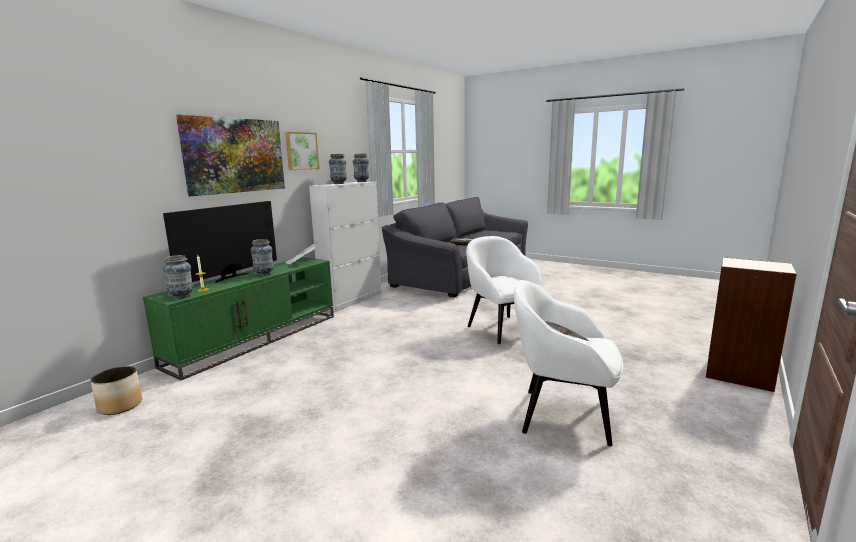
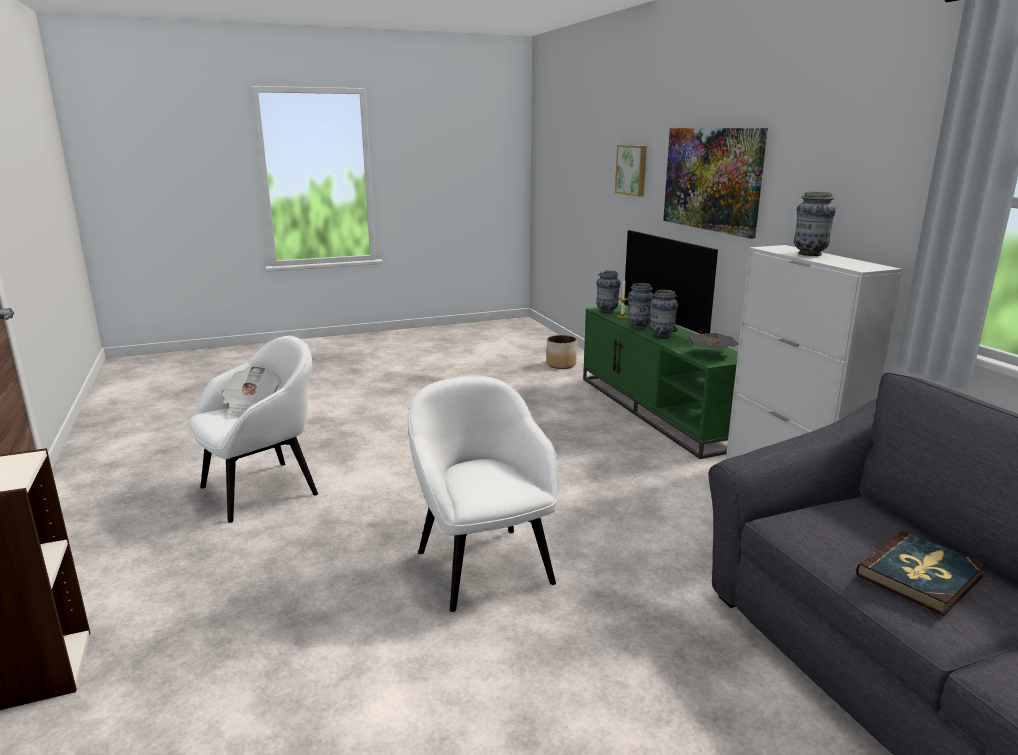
camera: 125 degrees right, 5 degrees up
(301, 151) = (796, 181): picture -> picture (632, 170)
(361, 181) = (865, 266): vase -> vase (639, 327)
(502, 328) = (483, 565): white armchair -> white armchair turned 120 degrees counterclockwise

